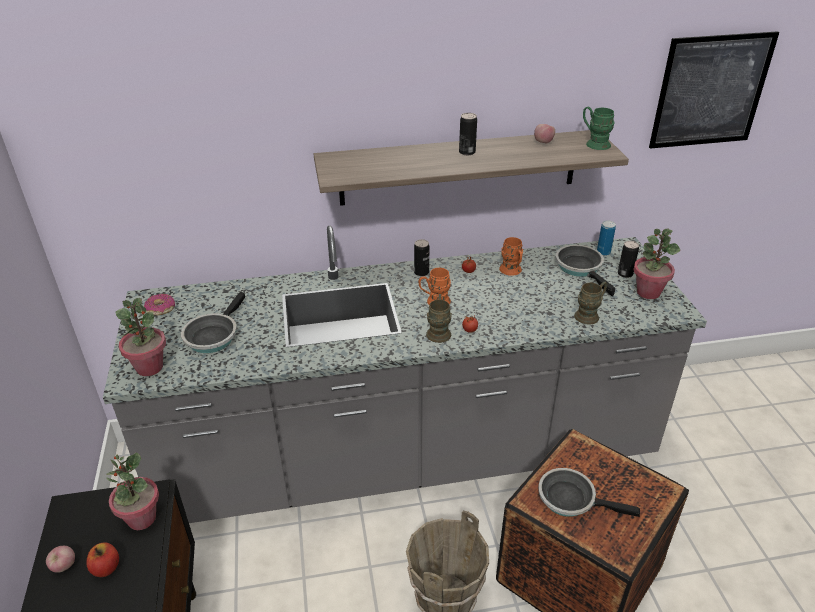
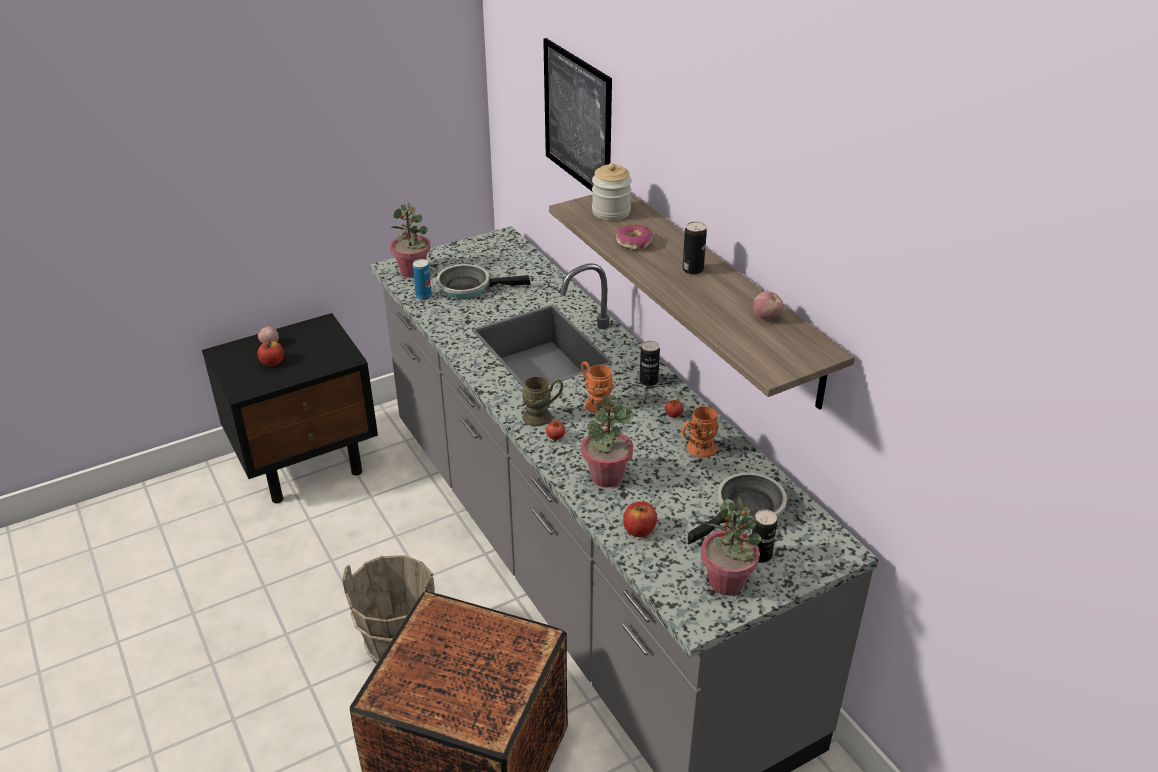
camera: 70 degrees right, 0 degrees up
(141, 518) = (321, 361): potted plant -> potted plant (606, 477)
(160, 308) = (494, 249): donut -> donut (634, 243)
(355, 164) = (611, 212): none -> jar
(571, 499) = (447, 643): frying pan -> none
(590, 315) = (639, 530): brown mug -> apple
(594, 143) = (797, 356): green mug -> none
(603, 252) = (804, 528): can -> can (424, 296)
(710, 91) = (1001, 414): picture -> picture (577, 119)

